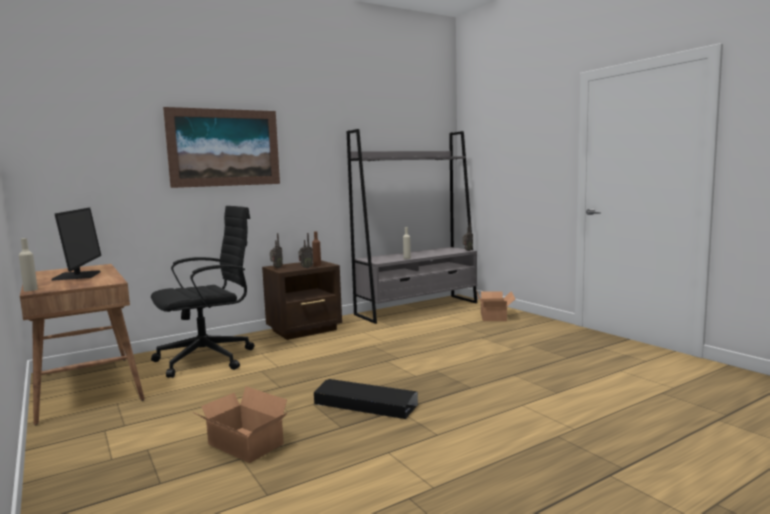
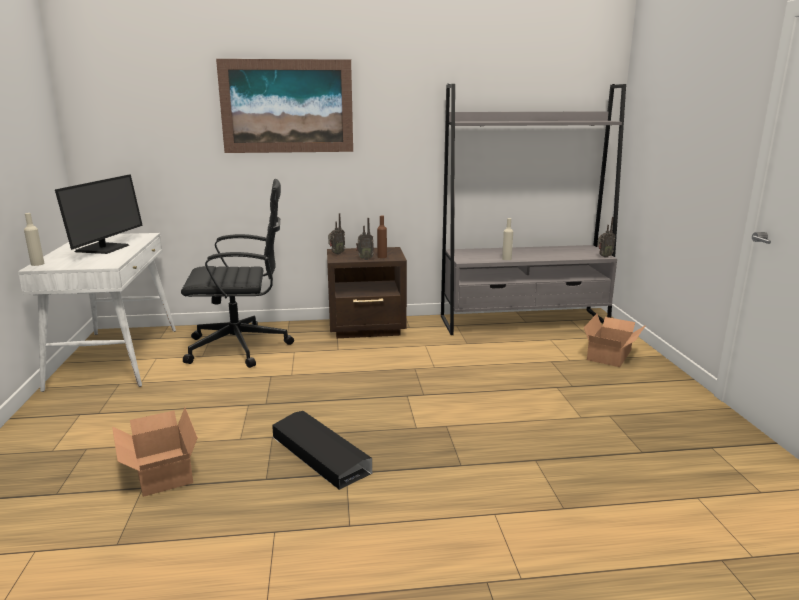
camera: 25 degrees right, 10 degrees up
(86, 387) = (115, 357): brown desk -> white desk

